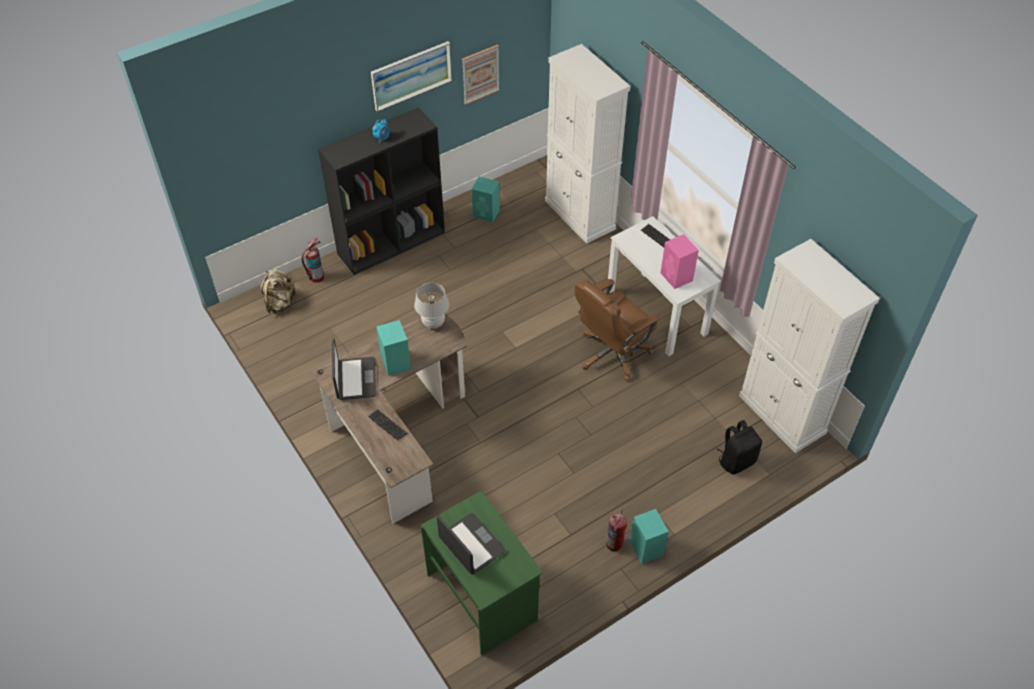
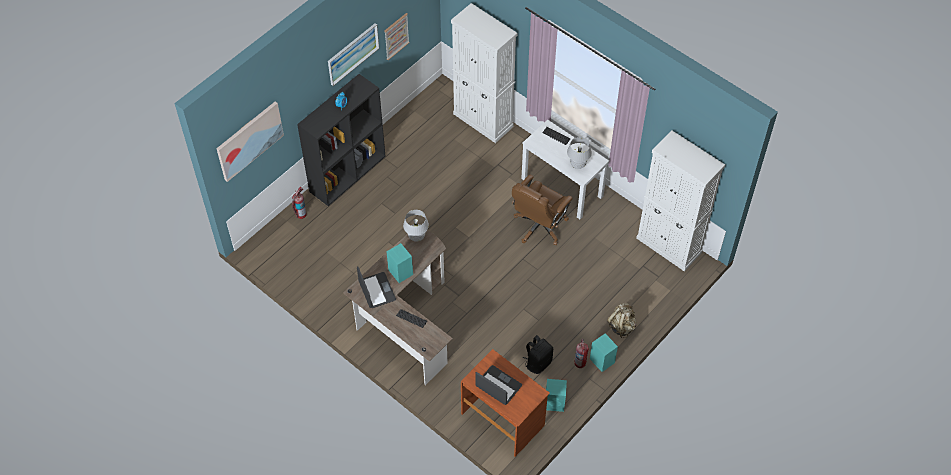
camera: 15 degrees left, 5 degrees up
(240, 148) = (249, 140): none -> picture
(280, 303) = (281, 241): beige backpack -> beige backpack (622, 326)
(483, 596) = (503, 419): green desk -> brown desk
(486, 213) = (412, 134): turquoise speaker -> turquoise speaker (555, 403)
(677, 277) = (578, 164): pink speaker -> white table lamp
(736, 460) = (646, 286): black backpack -> black backpack (538, 362)

